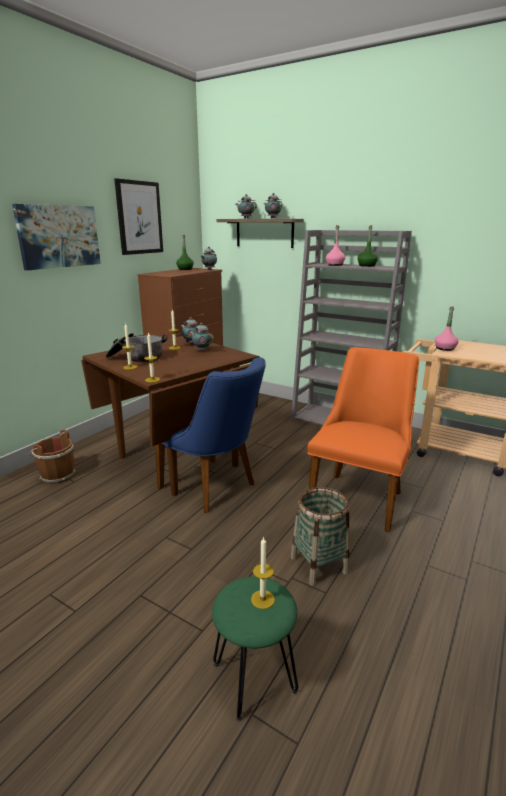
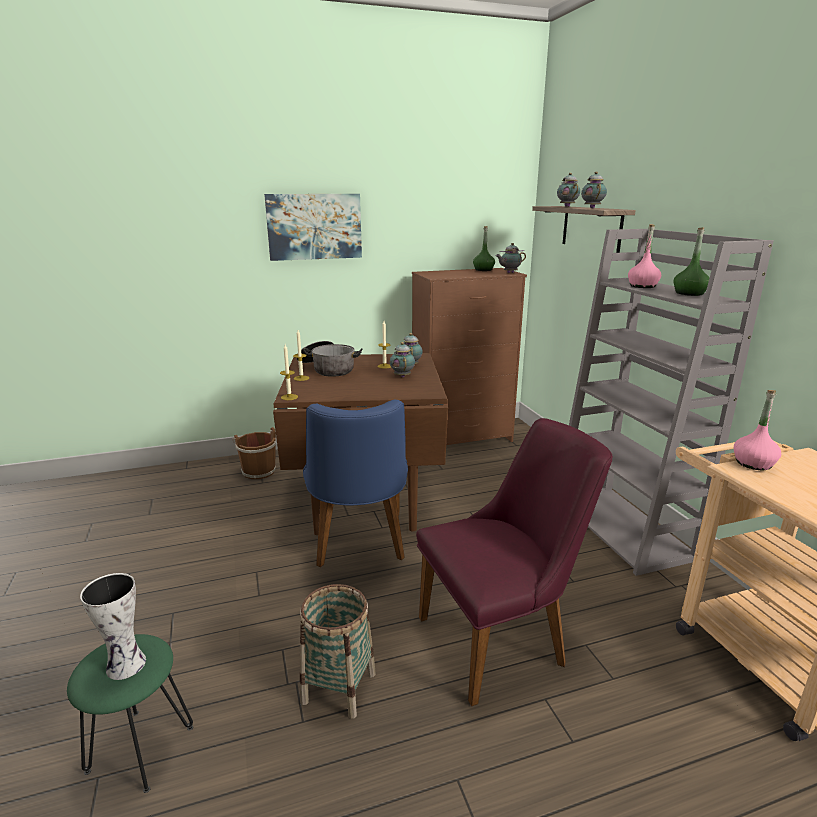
camera: 40 degrees right, 0 degrees up
(139, 218) = (427, 205): picture -> none
(262, 599) = (127, 665): candle -> vase
(360, 495) = (503, 638): orange chair -> purple chair

